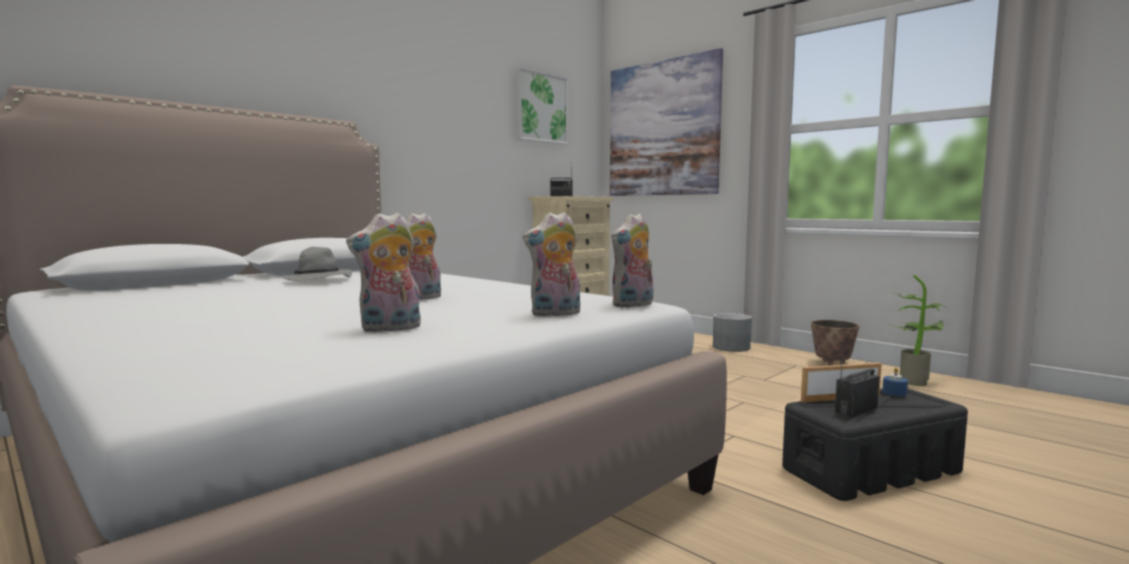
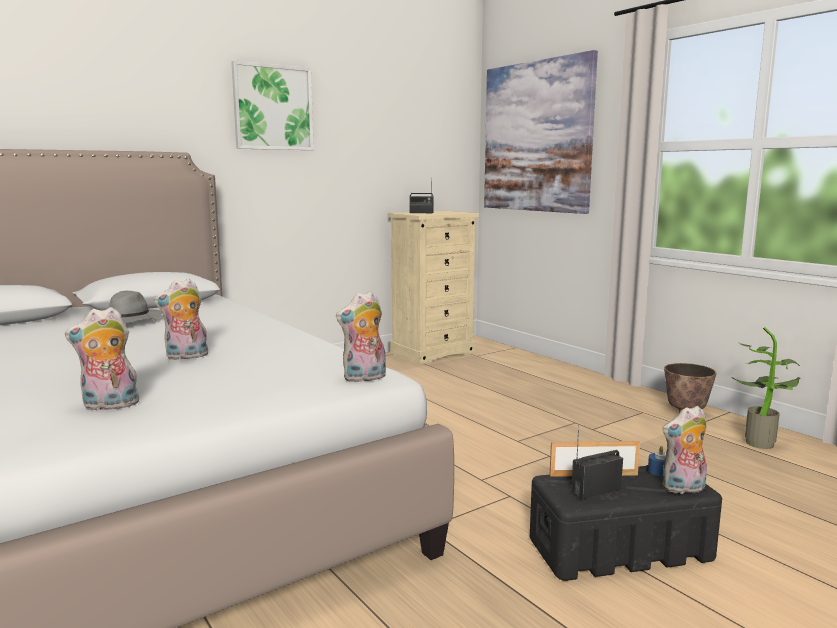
camera: 10 degrees right, 5 degrees up
(541, 108) = (403, 117): picture -> picture (273, 107)
(555, 314) = (272, 391): plush toy -> plush toy (683, 489)
(731, 347) = (588, 384): grey planter -> none

